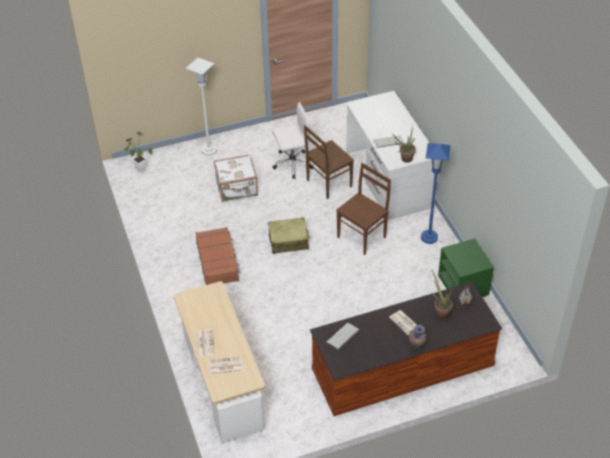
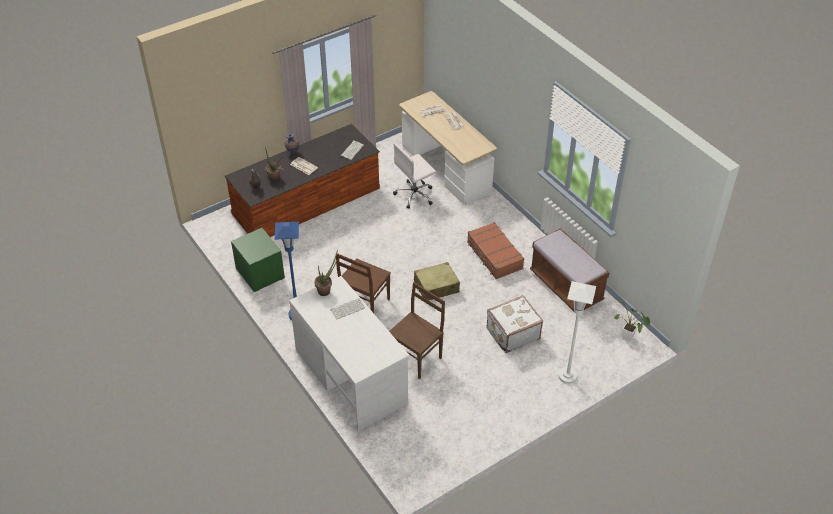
camera: 165 degrees right, 0 degrees up
(166, 219) = (566, 287): none -> brown bench
(292, 164) = (466, 376): white office chair -> white office chair (415, 195)

